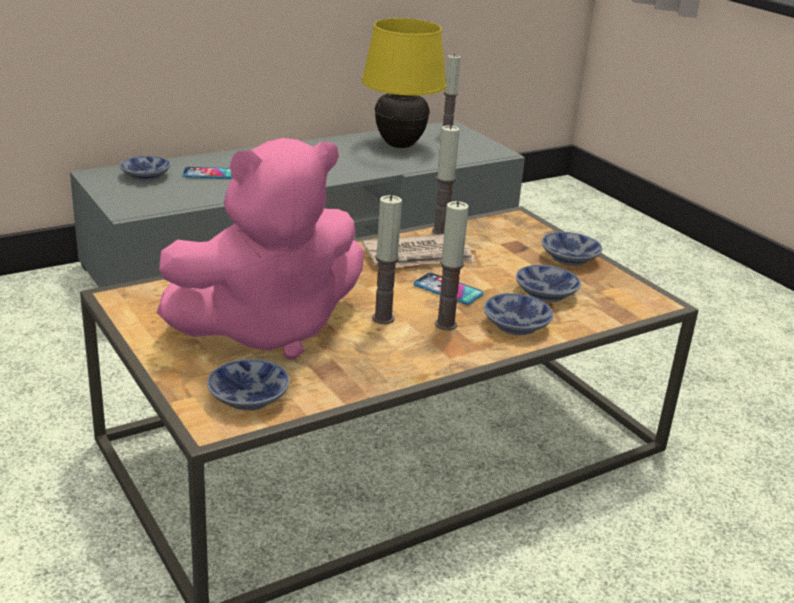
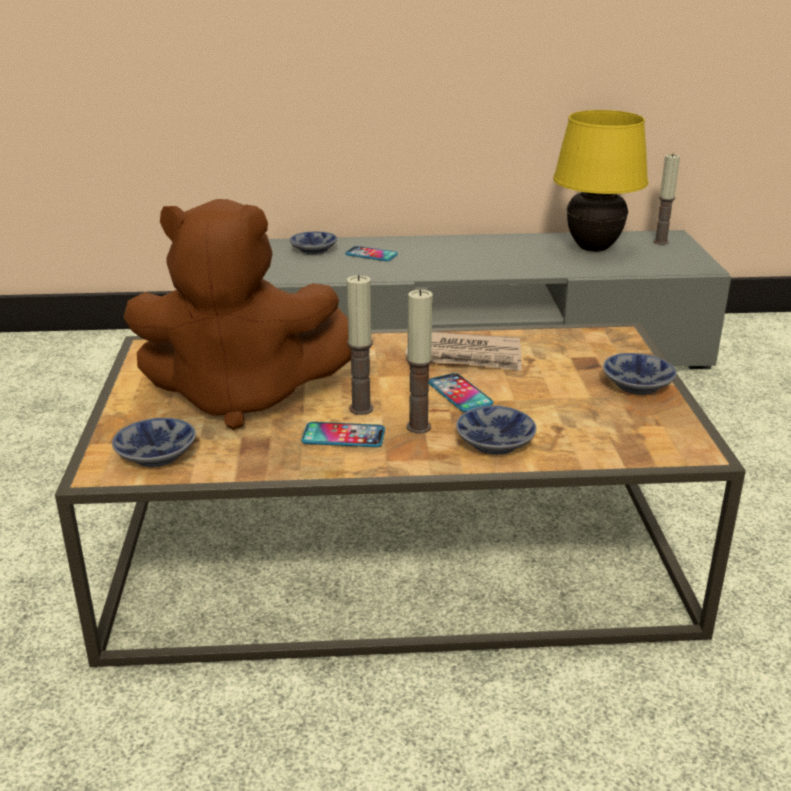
camera: 30 degrees right, 0 degrees up
(268, 329) = (242, 397): pink plush toy -> brown plush toy
(394, 345) = (343, 436): none -> phone
(441, 231) = (517, 334): candle -> none
(547, 294) = (567, 418): bowl -> none

